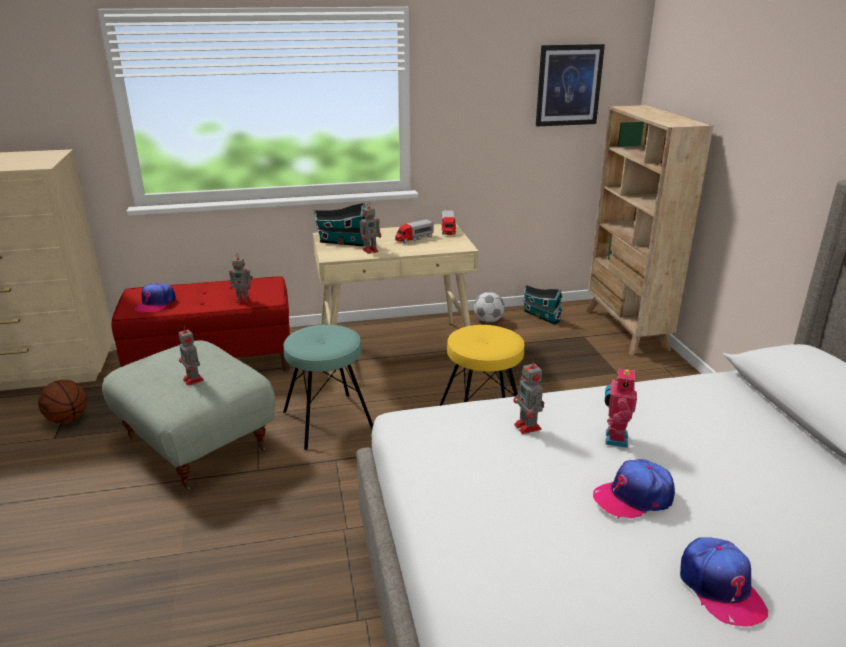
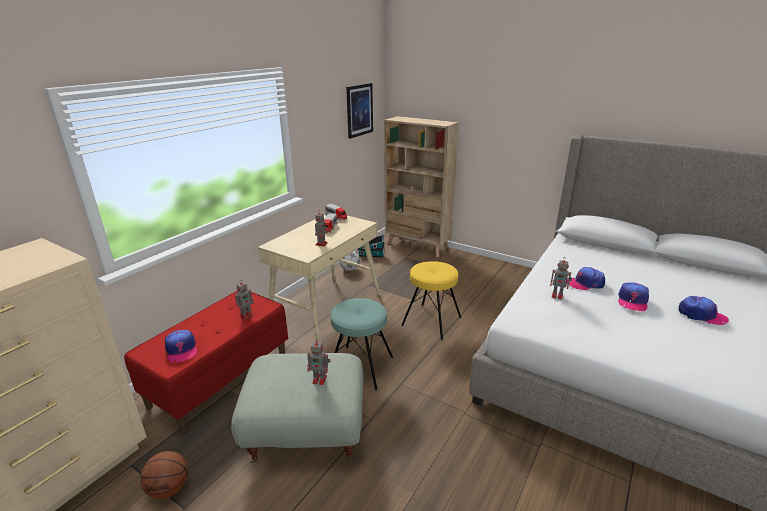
camera: 45 degrees left, 0 degrees up
(341, 242) = (292, 245): toy house -> none
(614, 438) = (585, 283): toy robot -> cap

